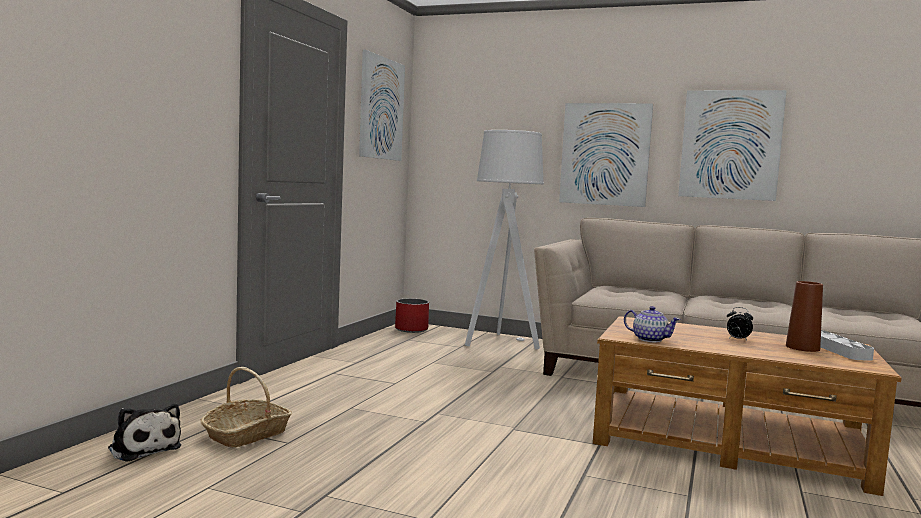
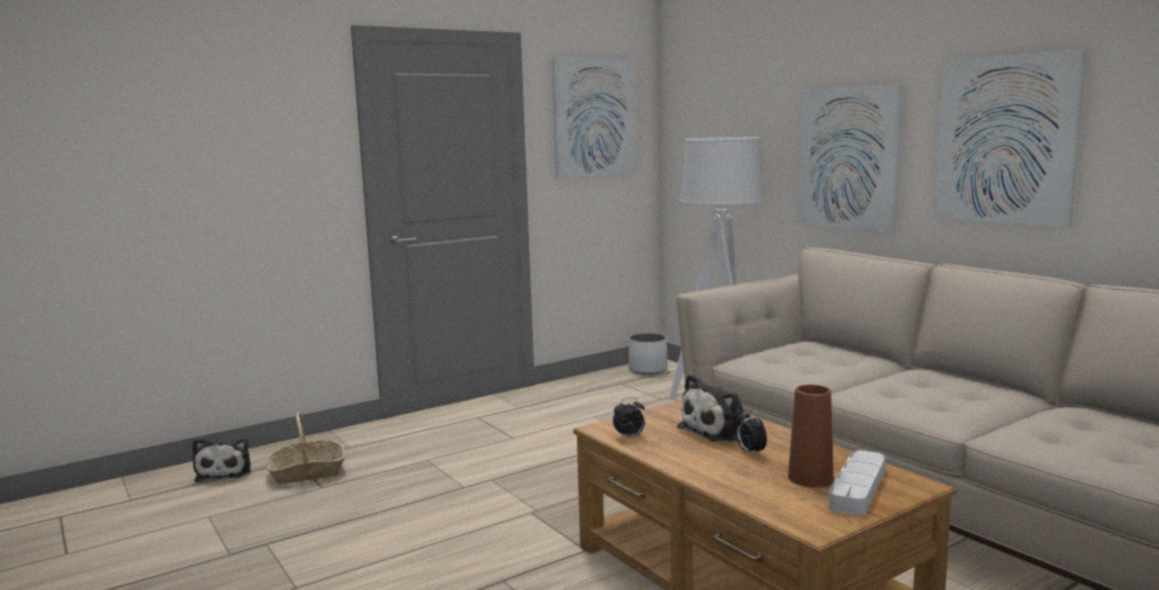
camera: 35 degrees right, 5 degrees up
(411, 329) = (648, 369): red planter -> white planter
(649, 339) = (629, 437): teapot -> alarm clock
(688, 331) = (719, 430): none -> plush toy

